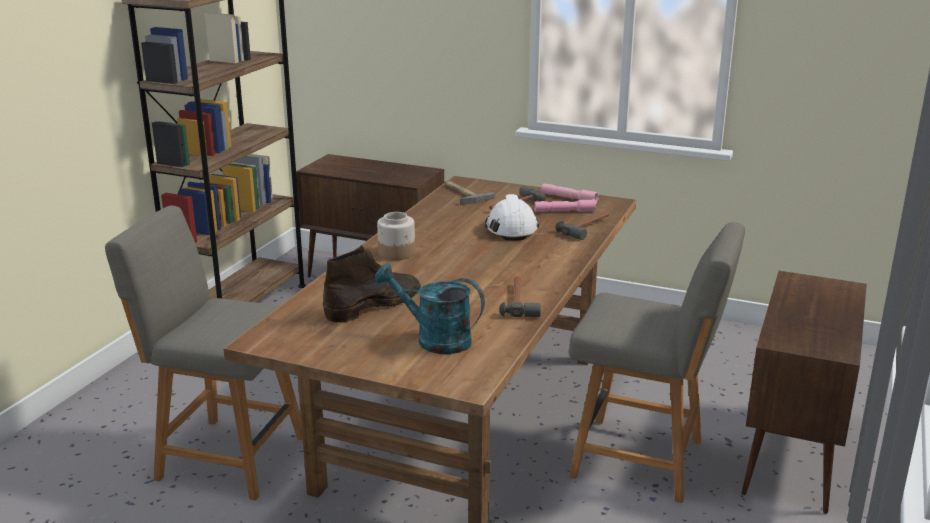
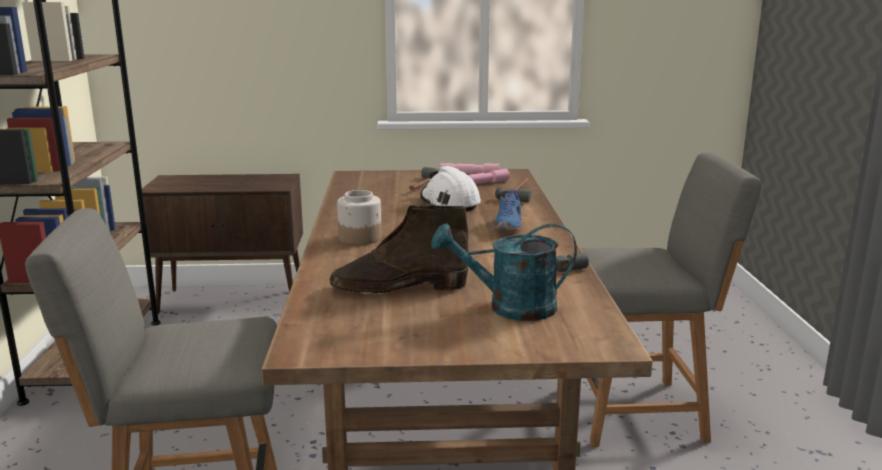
camera: 25 degrees left, 5 degrees down
(374, 304) = (397, 287): brown boot -> brown boot turned 120 degrees counterclockwise
(462, 193) = (362, 182): hammer -> none
(531, 263) = (509, 226): none -> blue shoe
(792, 455) = (750, 376): brown cabinet -> none

